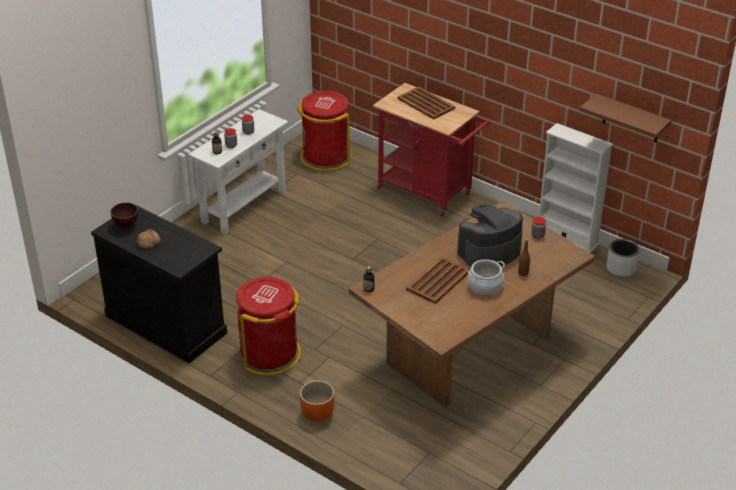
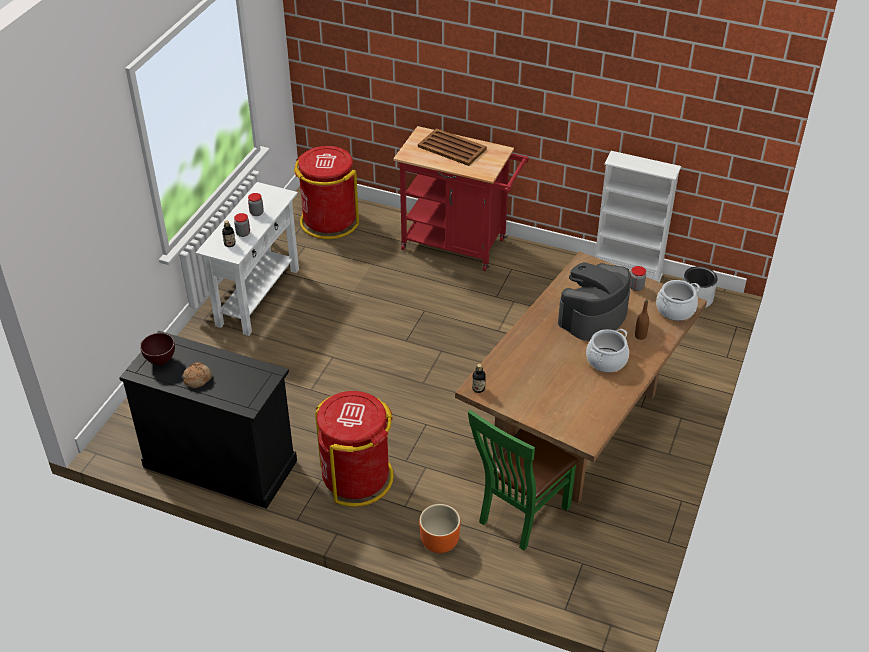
camera: 15 degrees left, 5 degrees up
(391, 408) = (519, 516): none -> green chair
(437, 281) = (551, 363): brown tray -> none
(563, 258) = (675, 309): none -> cooking pot
(631, 119) = (703, 136): brown shelf -> none

